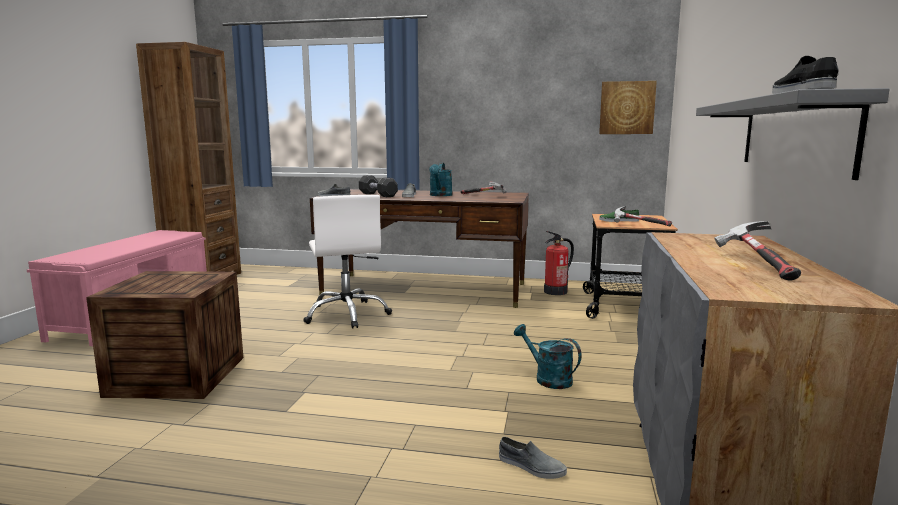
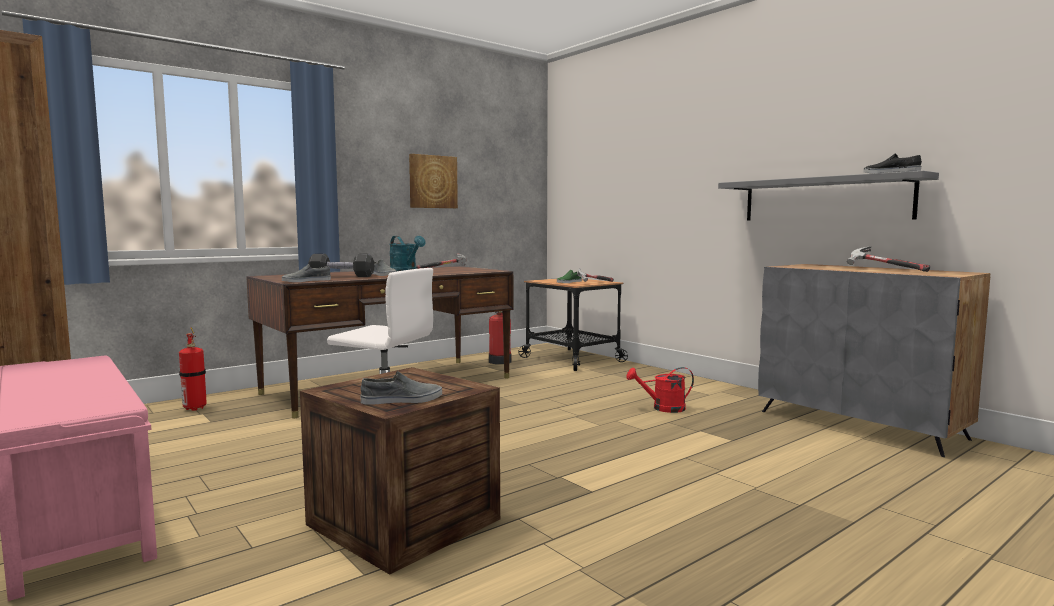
camera: 50 degrees left, 5 degrees down
(304, 275) = (195, 408): none -> fire extinguisher
(531, 466) = (787, 446): grey shoe -> grey shoe (402, 400)
(547, 379) = (663, 408): turquoise watering can -> red watering can
(627, 108) = (518, 184): picture -> picture (432, 182)

